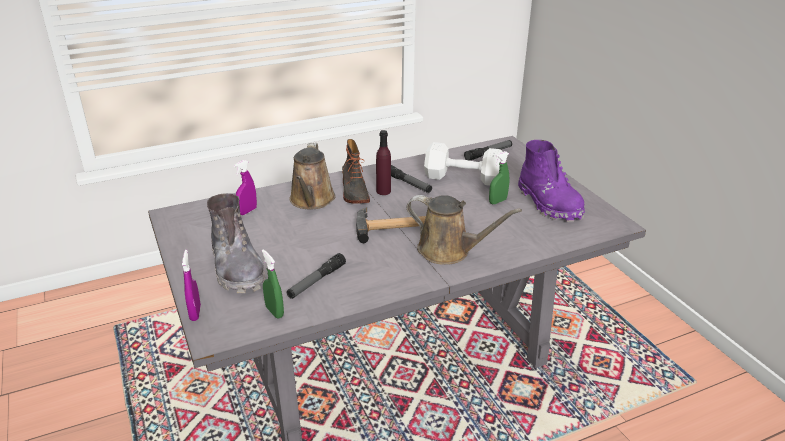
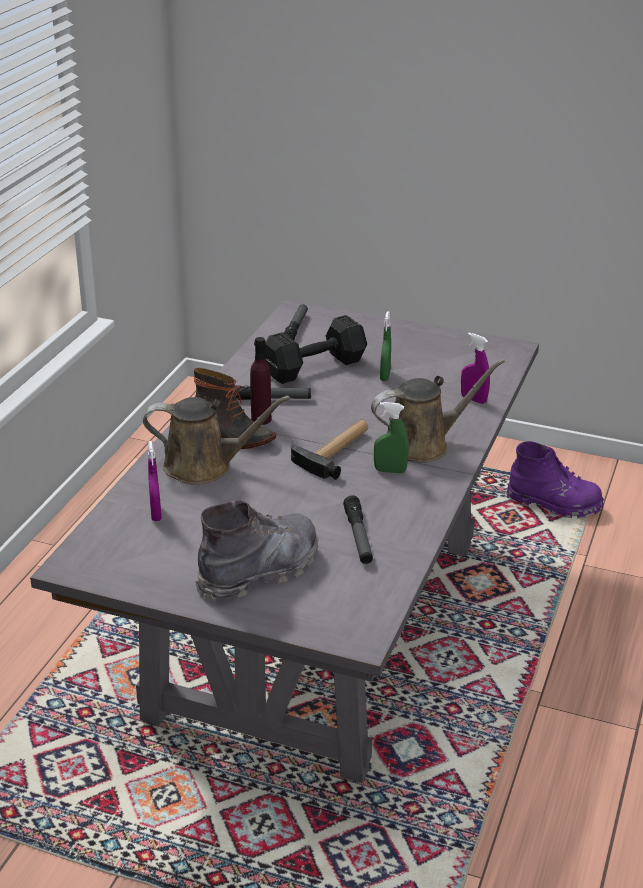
camera: 45 degrees left, 0 degrees up
(195, 313) = (303, 632): purple spray bottle -> purple spray bottle (473, 399)
(237, 268) = (260, 571): grey boot -> grey boot turned 60 degrees counterclockwise
(274, 311) = (372, 584): green spray bottle -> green spray bottle (390, 471)
(311, 200) = (204, 466): brown watering can -> brown watering can turned 45 degrees counterclockwise
(465, 178) = (316, 367): white dumbbell -> black dumbbell
(548, 203) = (431, 356): purple boot -> purple boot (554, 504)

